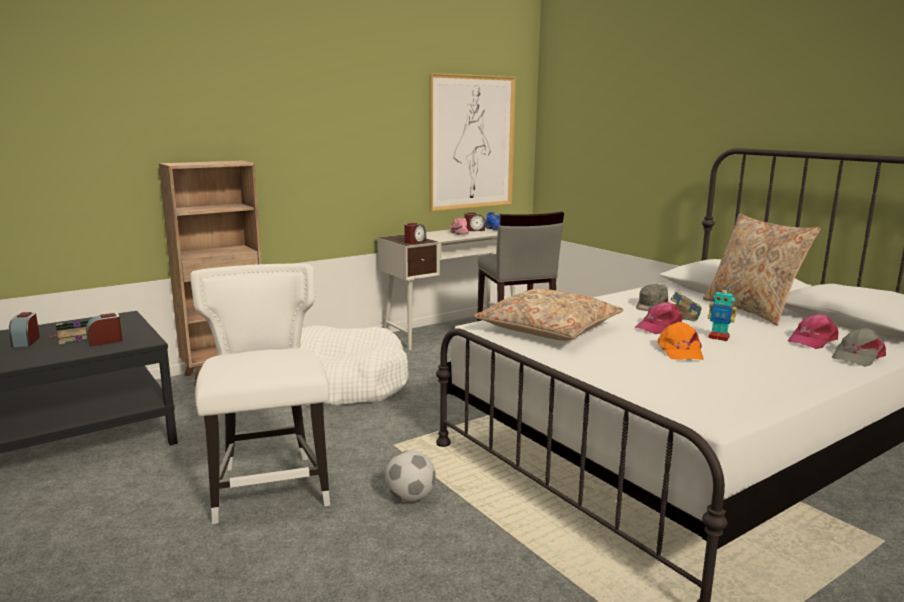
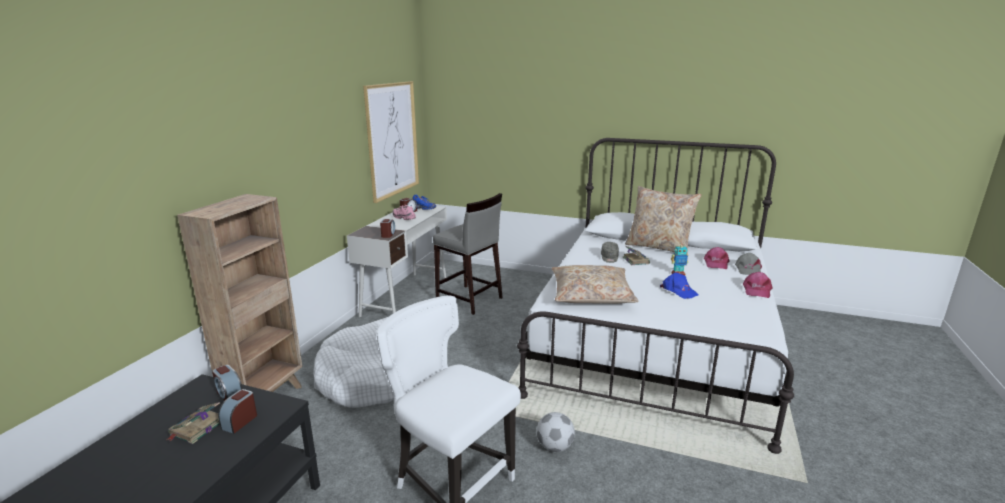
camera: 35 degrees left, 5 degrees up
(26, 341) = (144, 456): alarm clock -> alarm clock (229, 394)
(659, 327) = (640, 274): pink cap -> pink cap (756, 290)
(680, 351) = (678, 291): orange cap -> blue cap

